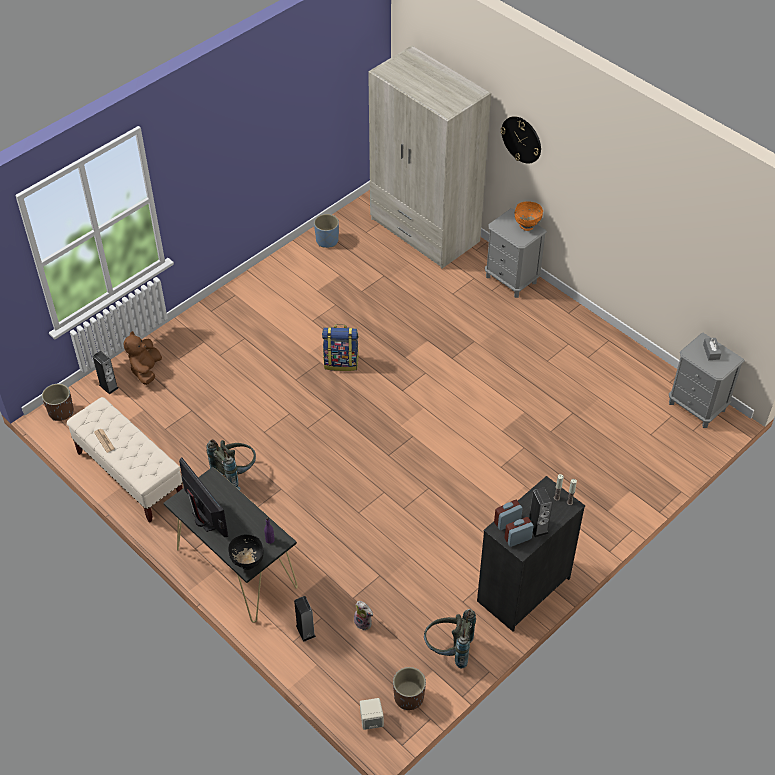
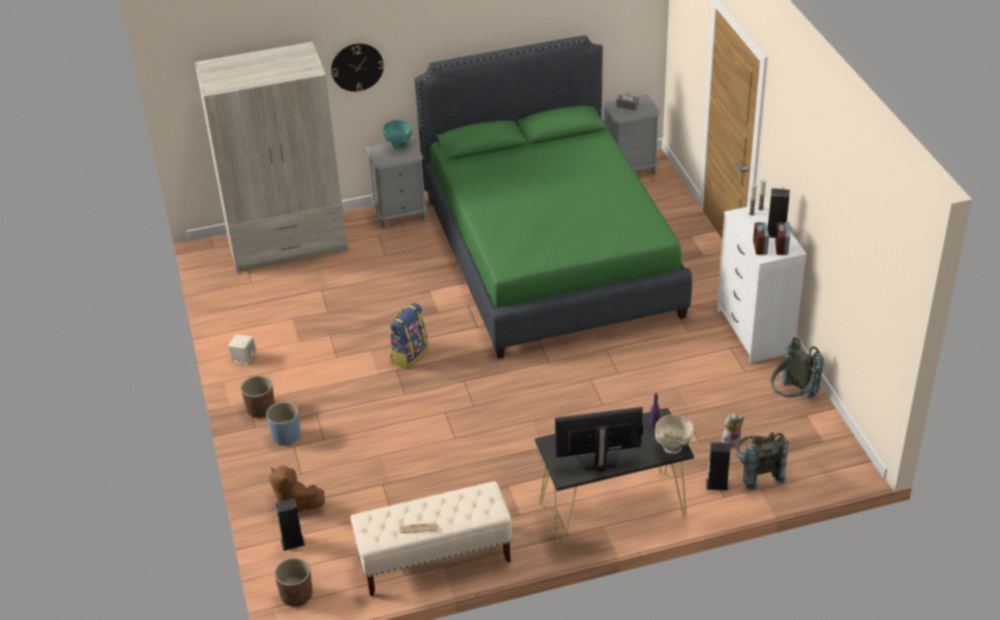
camera: 60 degrees left, 10 degrees down
(235, 474) = (494, 475): grey backpack -> grey backpack (756, 473)
(247, 562) = (672, 448): black bowl -> beige bowl
(327, 240) = (236, 312): blue planter -> blue planter (286, 436)
(371, 720) = (838, 471): beige speaker -> beige speaker (244, 358)
(408, 697) = (826, 439): brown planter -> brown planter (260, 409)
(523, 589) = (754, 331): black dresser -> white dresser
(527, 226) = (399, 146): orange bowl -> turquoise bowl
(527, 399) = (550, 255): none -> green bed

